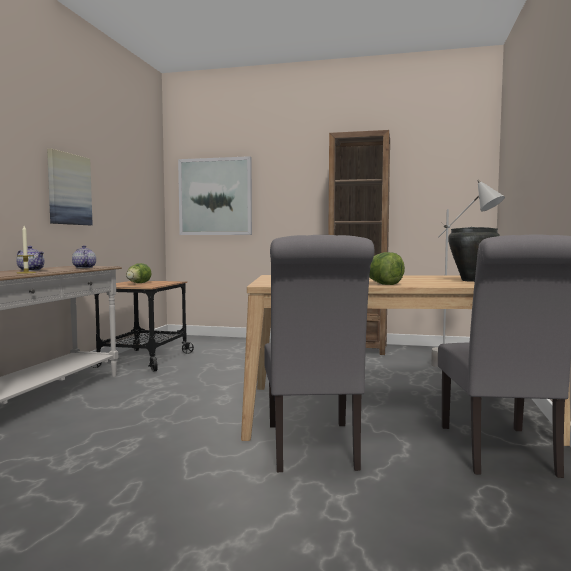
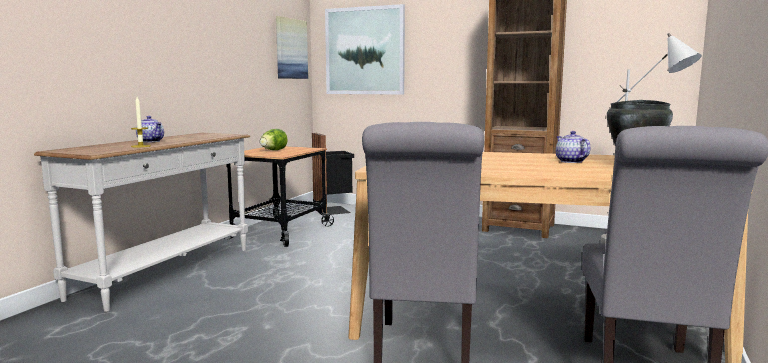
camera: 10 degrees right, 5 degrees up
(69, 189) = (197, 50): picture -> picture (291, 49)
(83, 267) = (207, 137): teapot -> teapot (570, 161)
(188, 340) = (333, 210): none -> black trash can
(382, 284) = (515, 171): lettuce -> none

